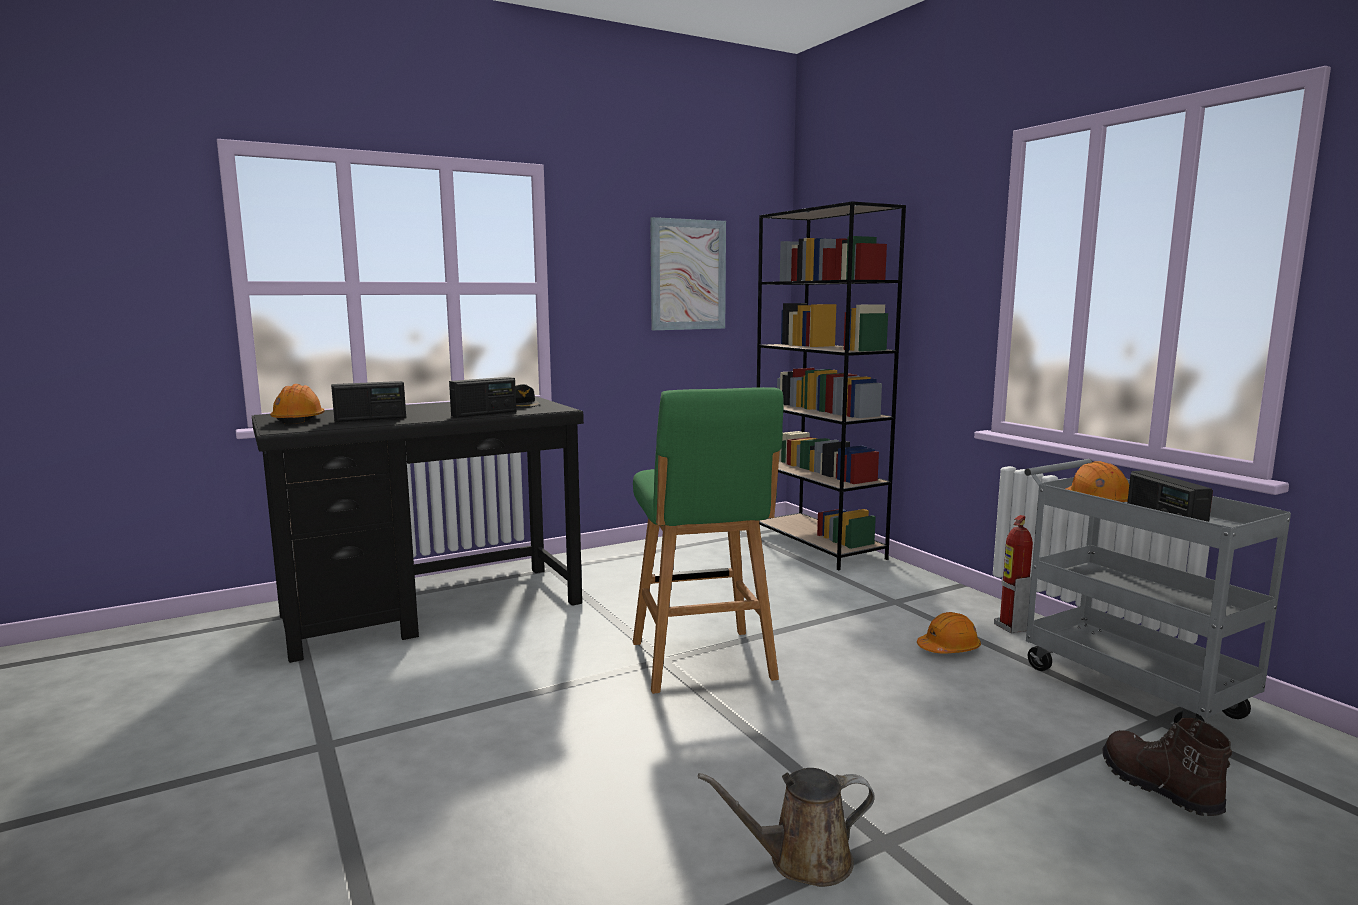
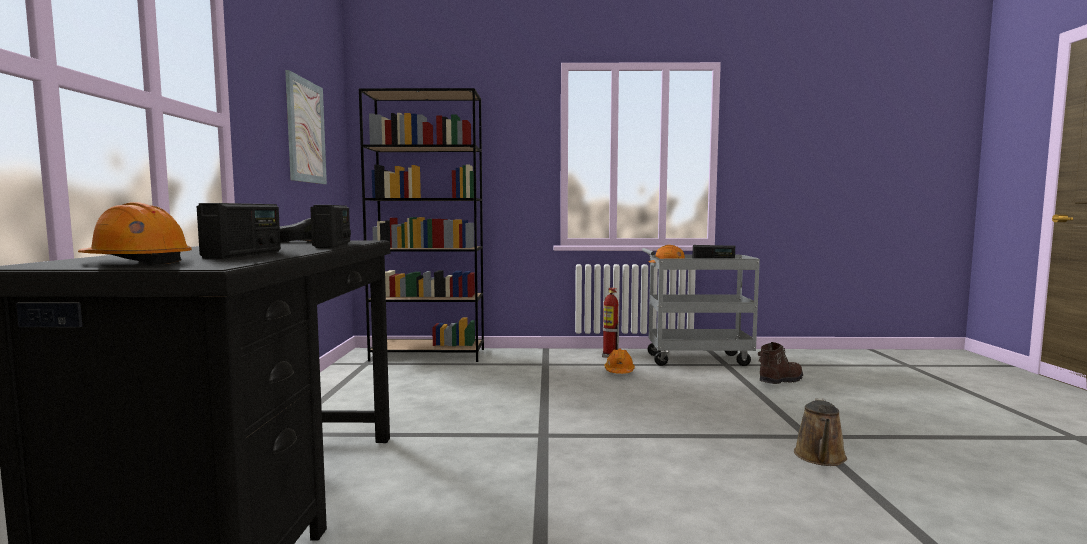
camera: 60 degrees left, 5 degrees down
(703, 663) = (564, 425): green stool -> none
(1157, 787) = (779, 381): brown boot -> brown boot turned 135 degrees clockwise

